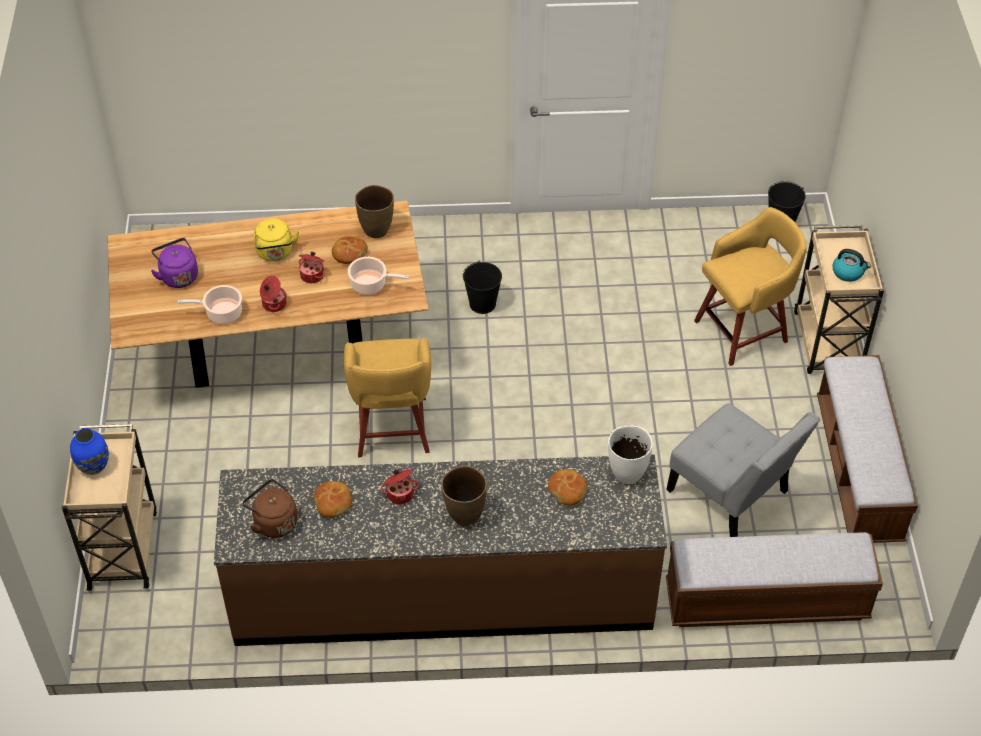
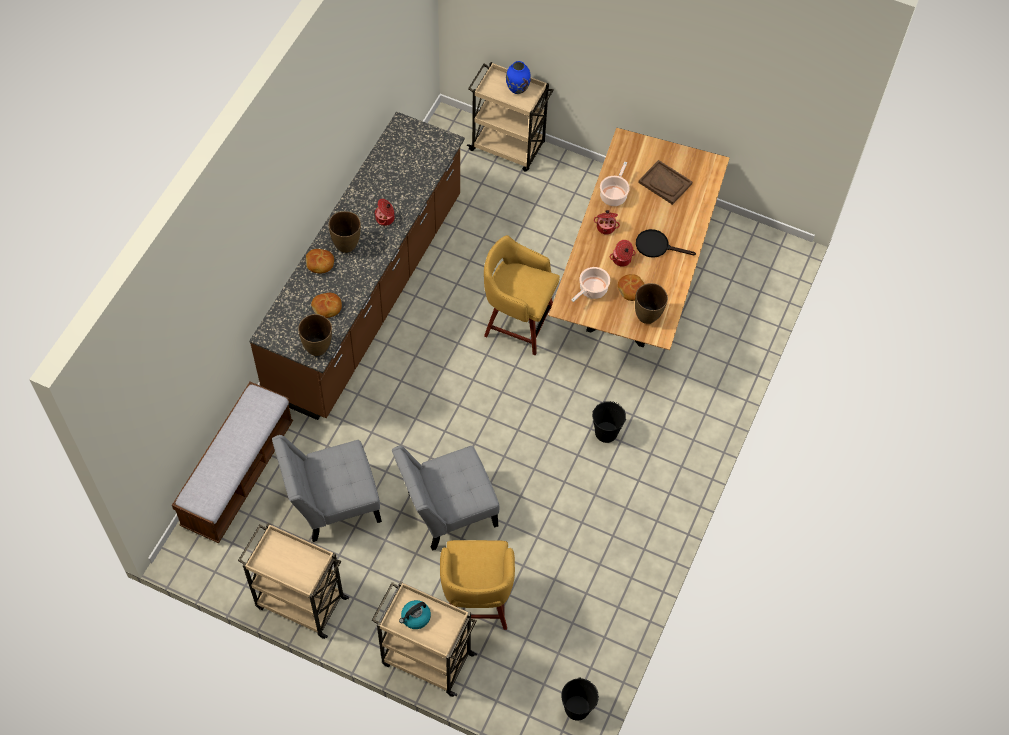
camera: 115 degrees right, 10 degrees up
(178, 276) = (665, 183): purple kettle -> brown tray
(273, 522) = (406, 148): brown kettle -> none
(275, 253) = (657, 246): yellow kettle -> black frying pan
(333, 502) = (401, 183): bread -> bread (320, 264)
(627, 473) = (318, 347): white vase -> brown vase
(665, 394) = (447, 511): none -> grey chair
(858, 470) = (299, 602): bench -> beige cart

